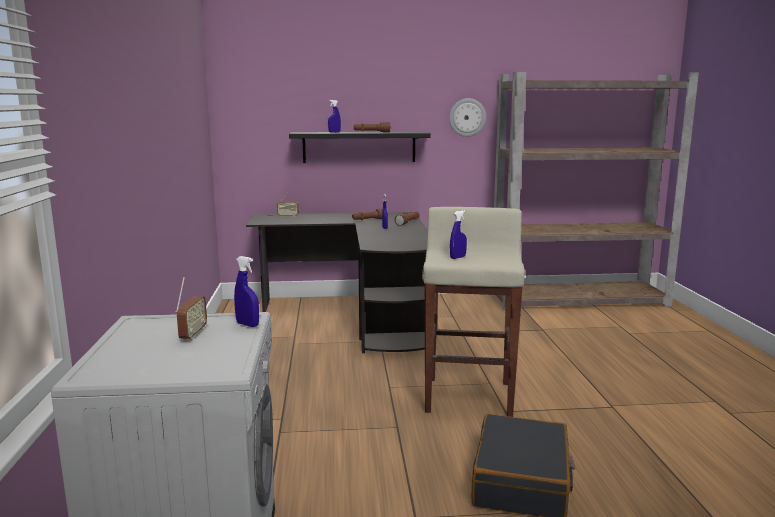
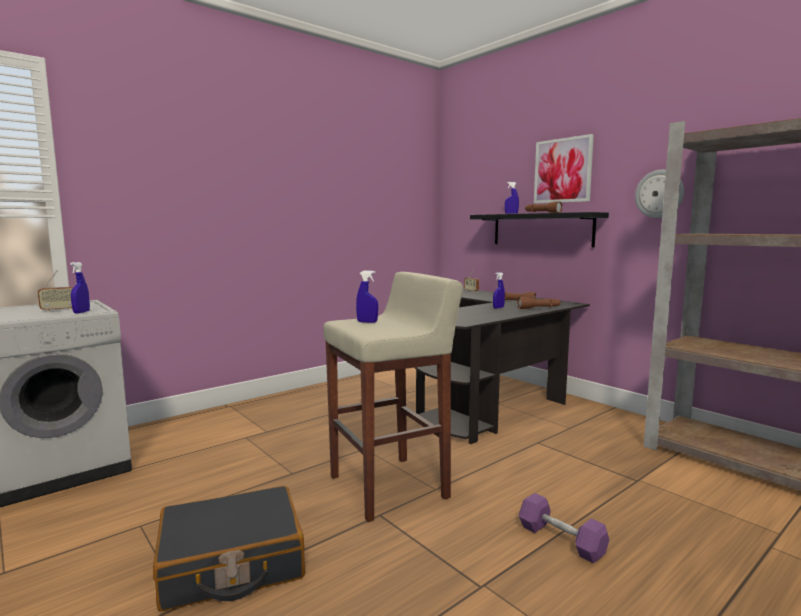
camera: 55 degrees right, 5 degrees down
(379, 91) = (563, 170): none -> picture
(585, 371) = (561, 540): none -> purple dumbbell

